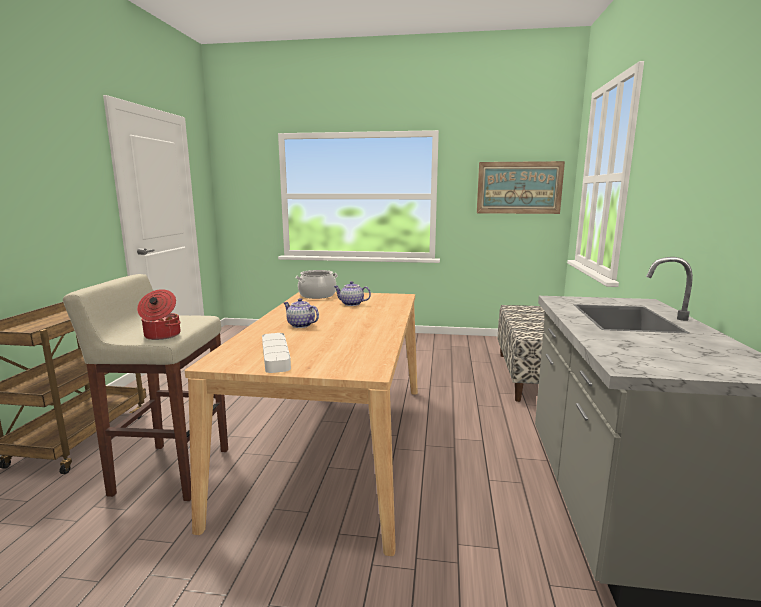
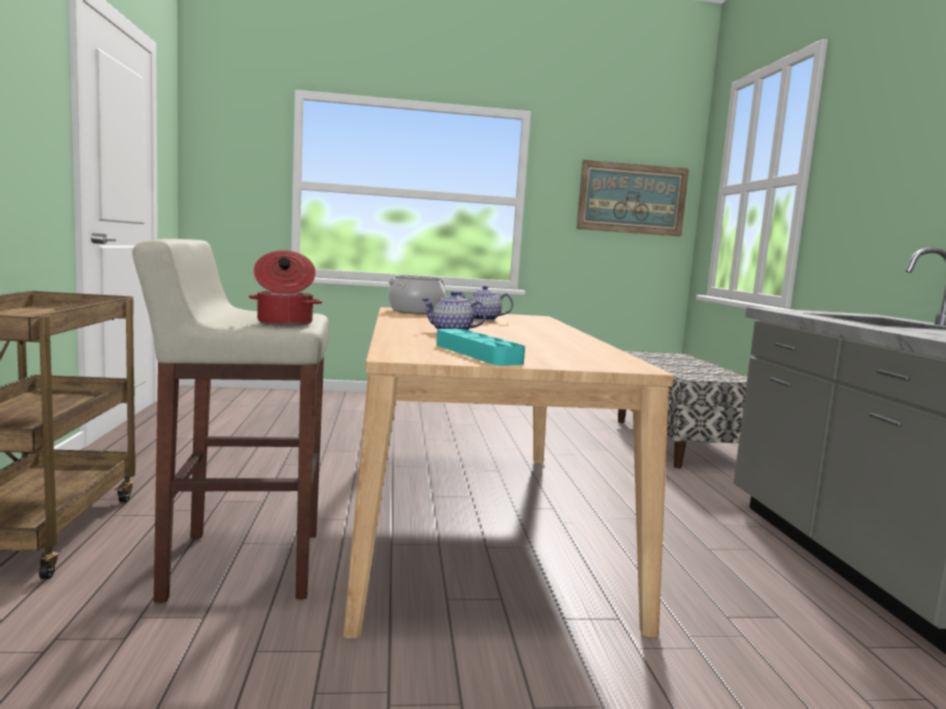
camera: 15 degrees left, 5 degrees down
(275, 356) = (477, 353): white tray -> turquoise tray

